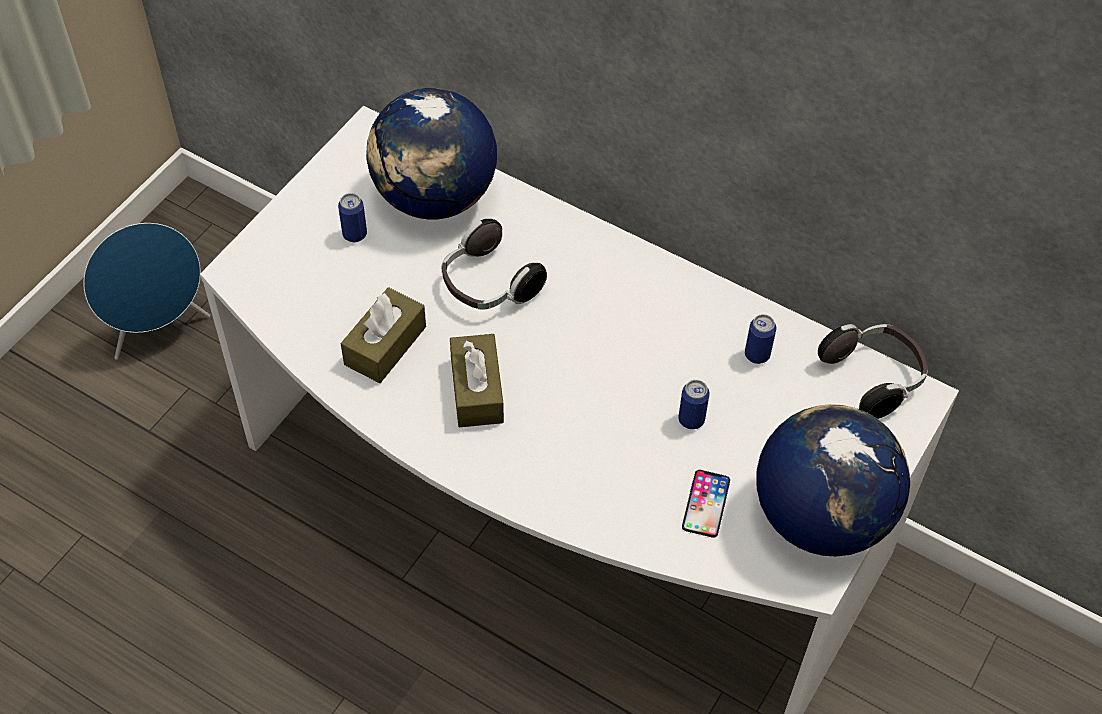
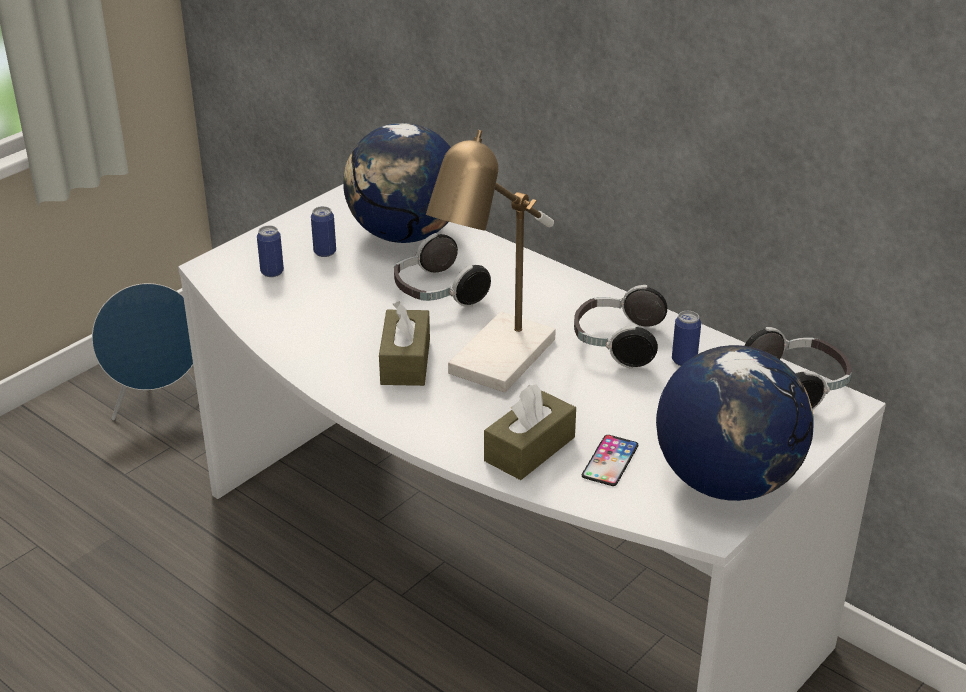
camera: 10 degrees right, 20 degrees down
(385, 345) = (329, 324): brown tissue box -> brown tissue box (529, 449)
(570, 384) = (496, 365): none -> table lamp
(686, 338) = (617, 343): none -> headphones
(691, 420) = (609, 400): can -> can (272, 272)

